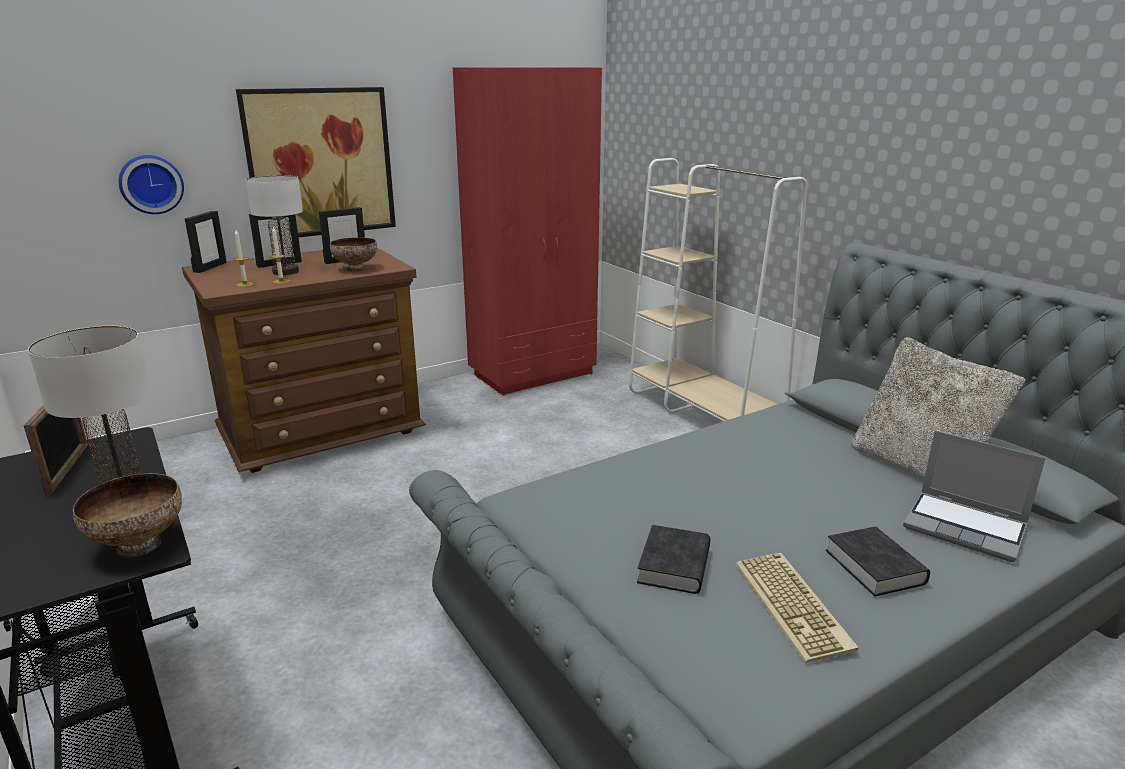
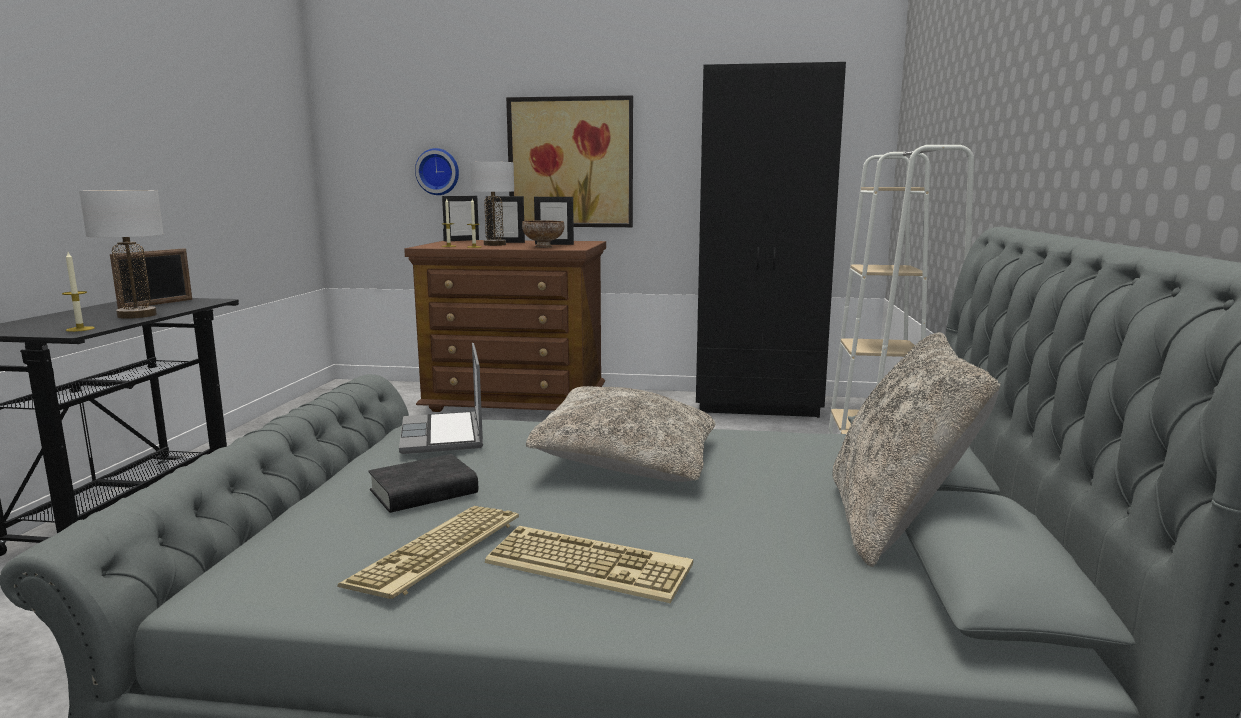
camera: 40 degrees right, 10 degrees down
(140, 544) = (80, 329): bowl -> candle
(533, 374) = (758, 405): red wardrobe -> black wardrobe
(726, 477) = (628, 460): none -> beige pillow
(875, 567) = (591, 564): black book -> keyboard
(966, 527) = (799, 584): laptop -> laptop (444, 435)

